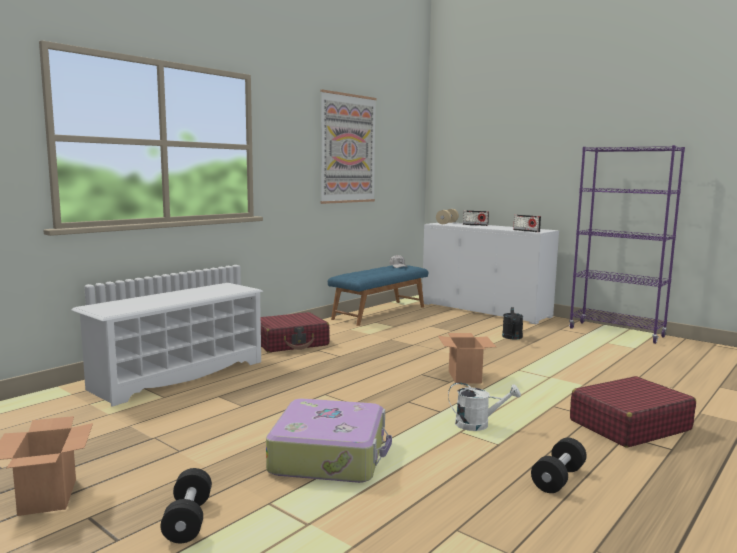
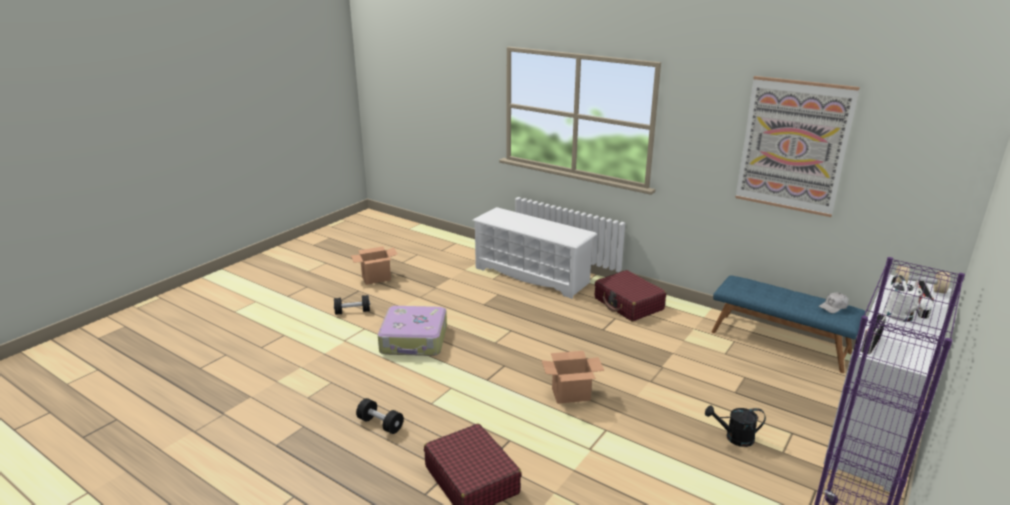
camera: 85 degrees right, 15 degrees up
(478, 424) = (464, 396): white watering can -> white watering can (901, 317)

